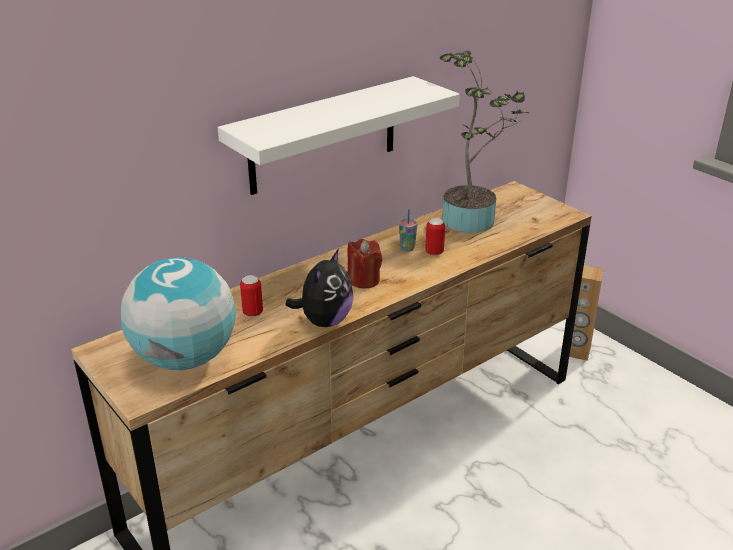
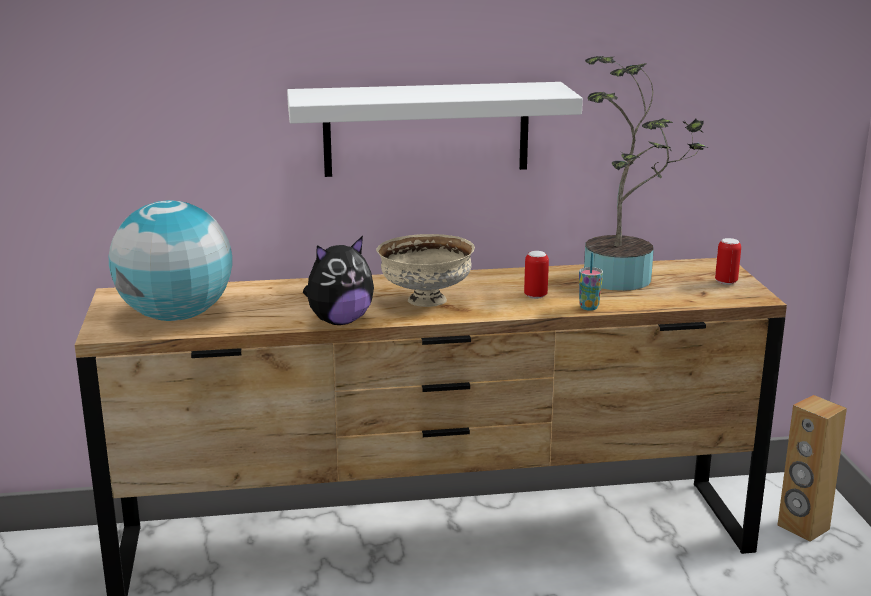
camera: 30 degrees right, 10 degrees down
(253, 313) = (281, 300): can -> can (726, 282)
(364, 280) = (425, 300): red candle -> beige bowl
(407, 248) = (510, 286): cup -> cup (589, 307)

